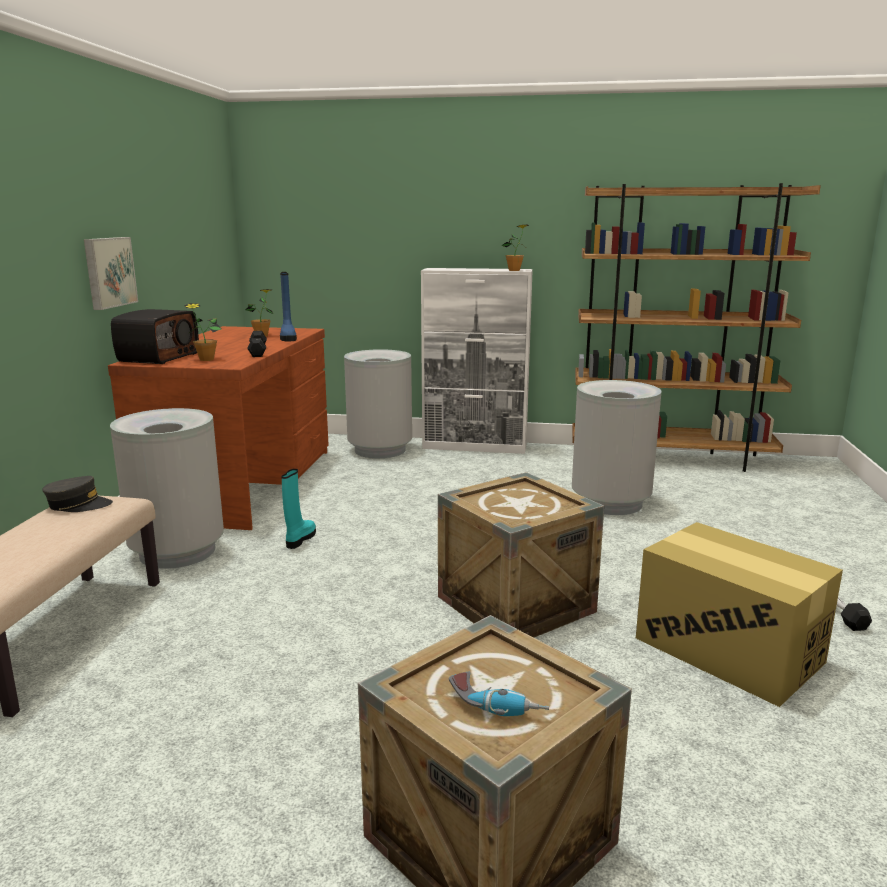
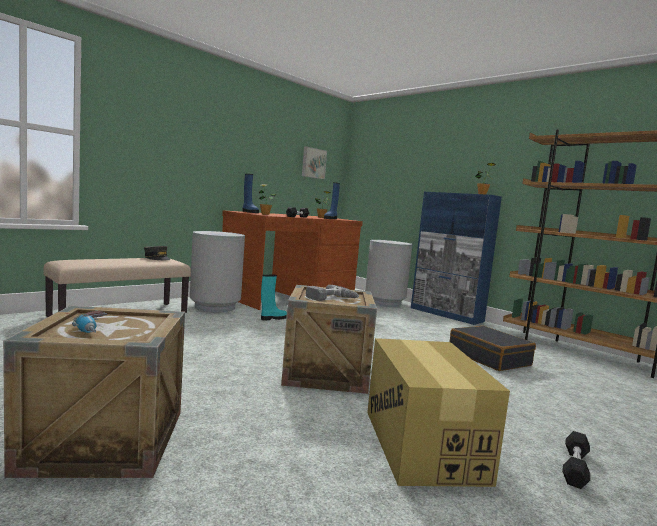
camera: 35 degrees right, 10 degrees down
(108, 272) = (237, 167): picture -> picture (313, 163)
(158, 357) = (249, 212): radio -> blue boot
(475, 446) = (446, 314): white cabinet -> blue cabinet
(525, 506) = (332, 299): none -> power drill
(610, 503) = (489, 358): grey trash can -> black suitcase

